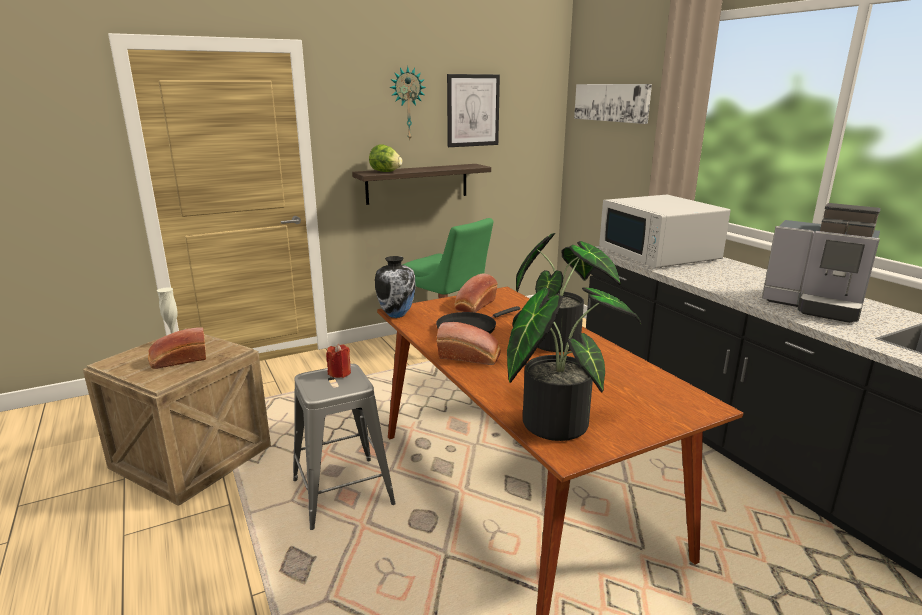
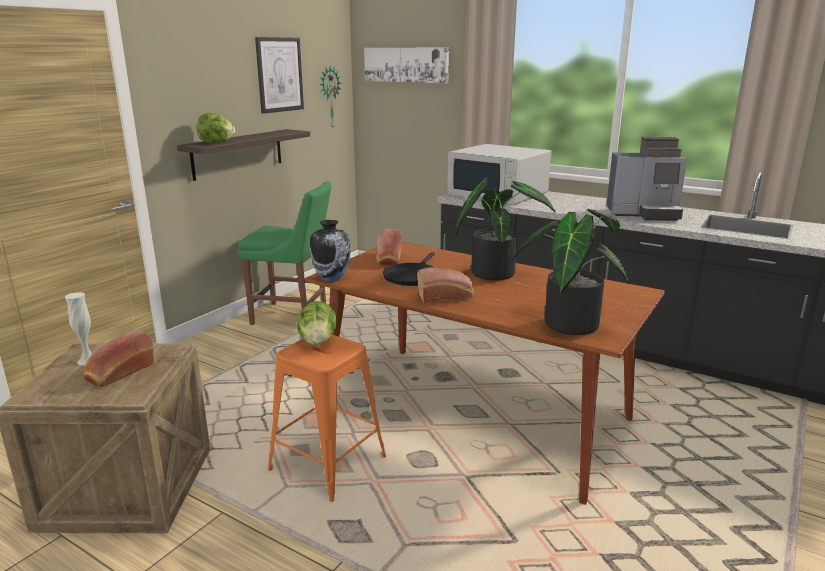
camera: 30 degrees left, 0 degrees up
(339, 373) = (318, 341): red candle -> lettuce
(343, 492) = (328, 464): grey stool -> orange stool
(407, 104) = (222, 68): wall clock -> wall clock (329, 97)

